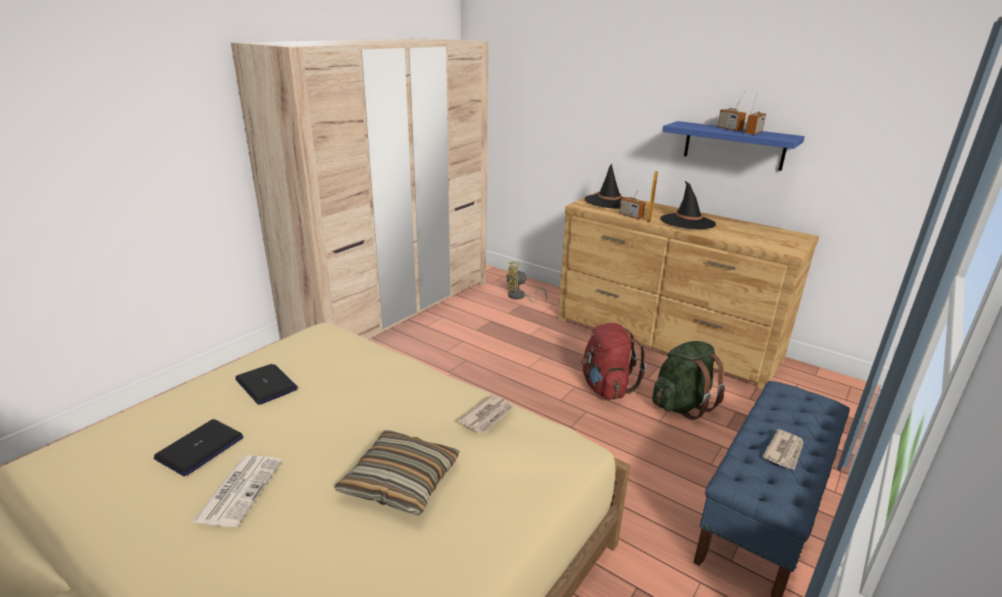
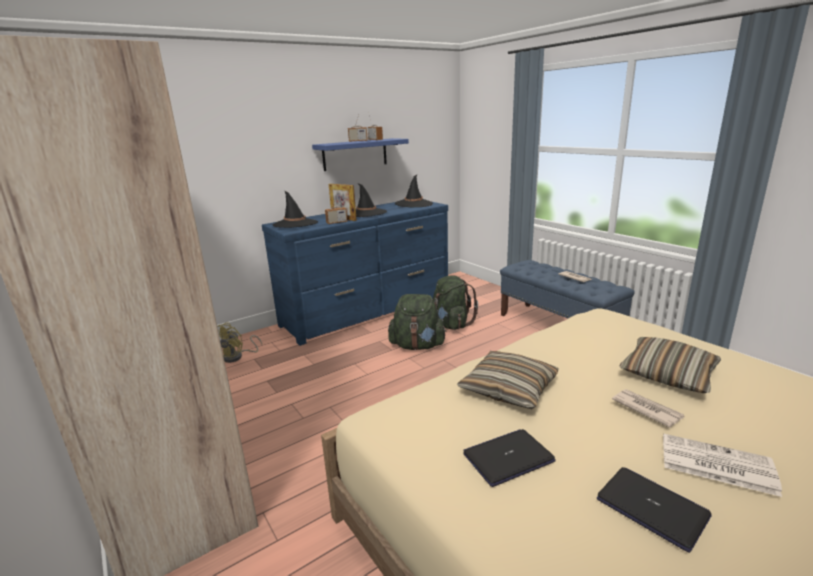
camera: 70 degrees left, 5 degrees down
(363, 380) = (508, 388): none -> pillow
(488, 416) = (578, 331): newspaper -> newspaper (646, 409)
(606, 387) = (417, 346): red backpack -> green backpack
(664, 339) = (368, 311): brown dresser -> blue dresser
(776, 238) = (414, 204): none -> black hat

